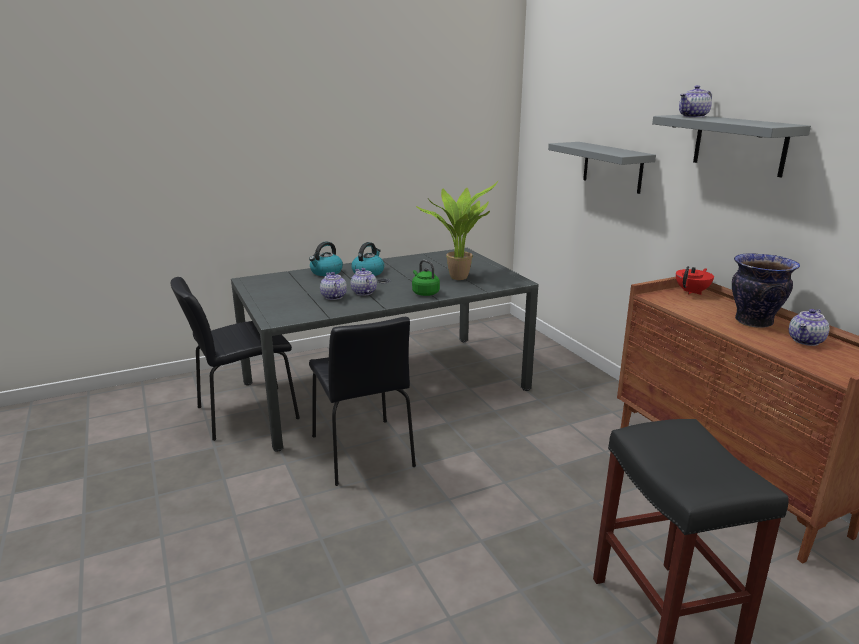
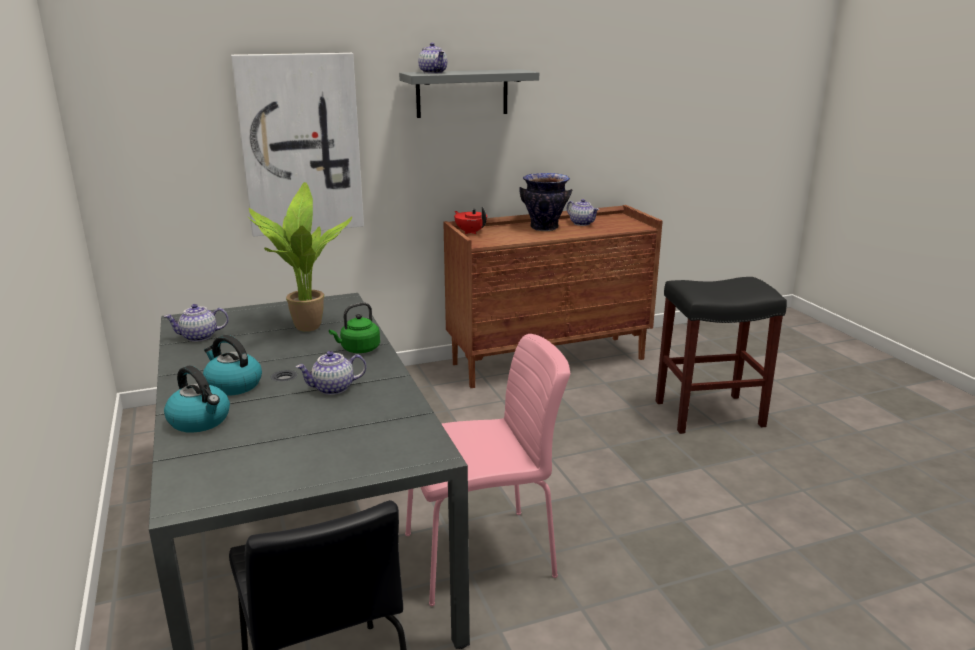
camera: 85 degrees left, 0 degrees up
(333, 297) = (341, 411): teapot -> teapot (199, 337)
(364, 453) = (484, 554): black chair -> pink chair
(612, 167) = (301, 145): grey shelf -> picture

